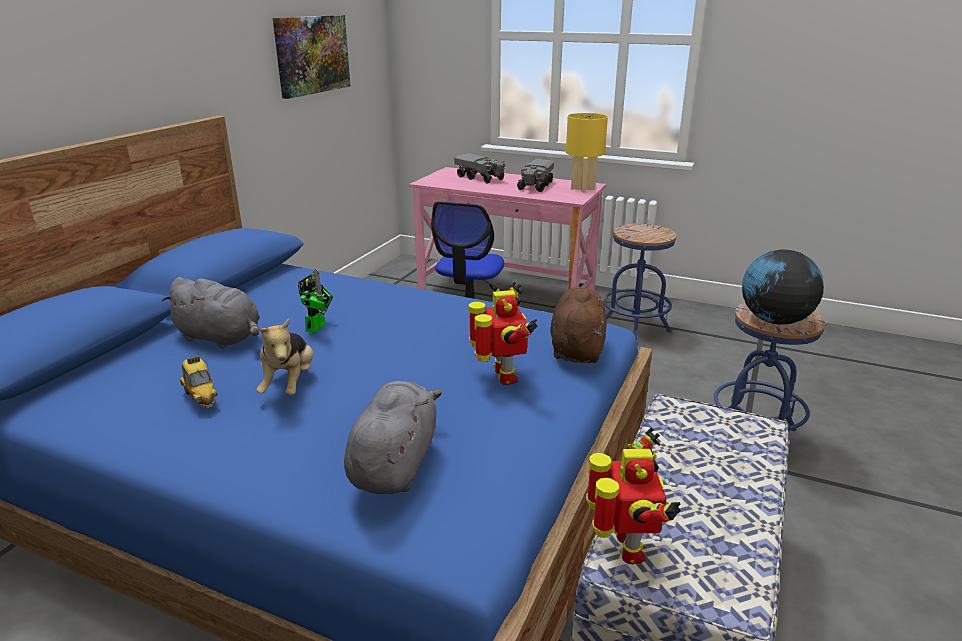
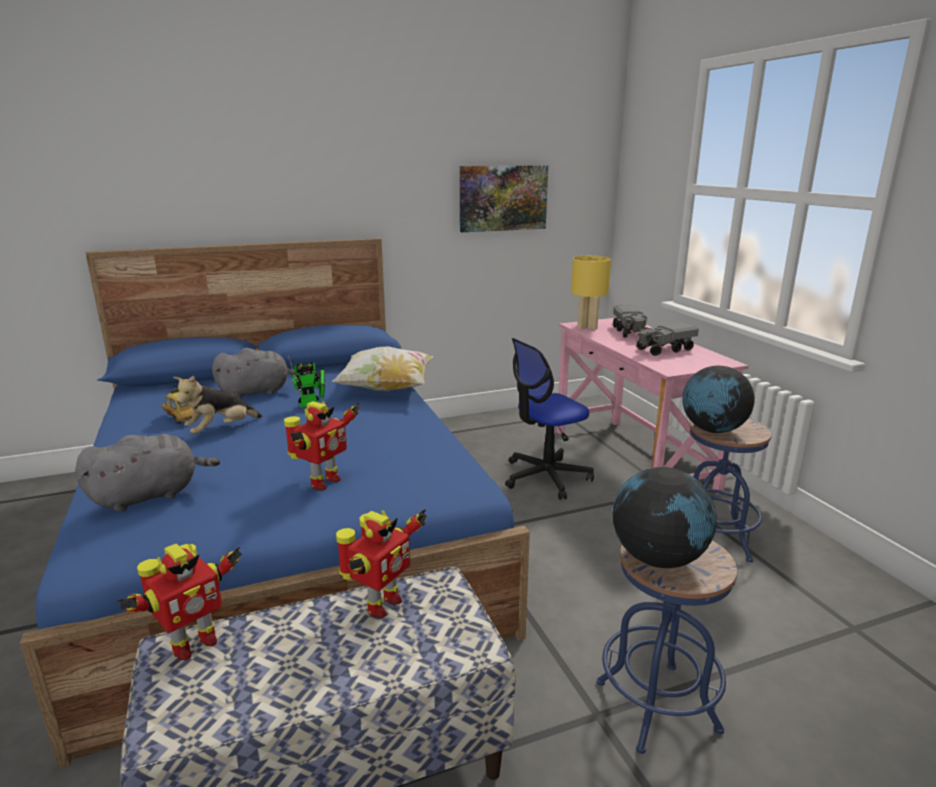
camera: 45 degrees right, 5 degrees down
(201, 397) = (179, 418): toy car -> toy car turned 120 degrees clockwise
(221, 338) = (257, 392): grey plush toy -> grey plush toy turned 90 degrees counterclockwise
(356, 287) = (386, 389): none -> pillow
(577, 348) = (415, 489): brown plush toy -> none
(582, 189) = (706, 363): yellow table lamp -> yellow table lamp (587, 327)
(640, 237) = (712, 430): none -> globe
(670, 441) = (380, 604): none -> toy robot

